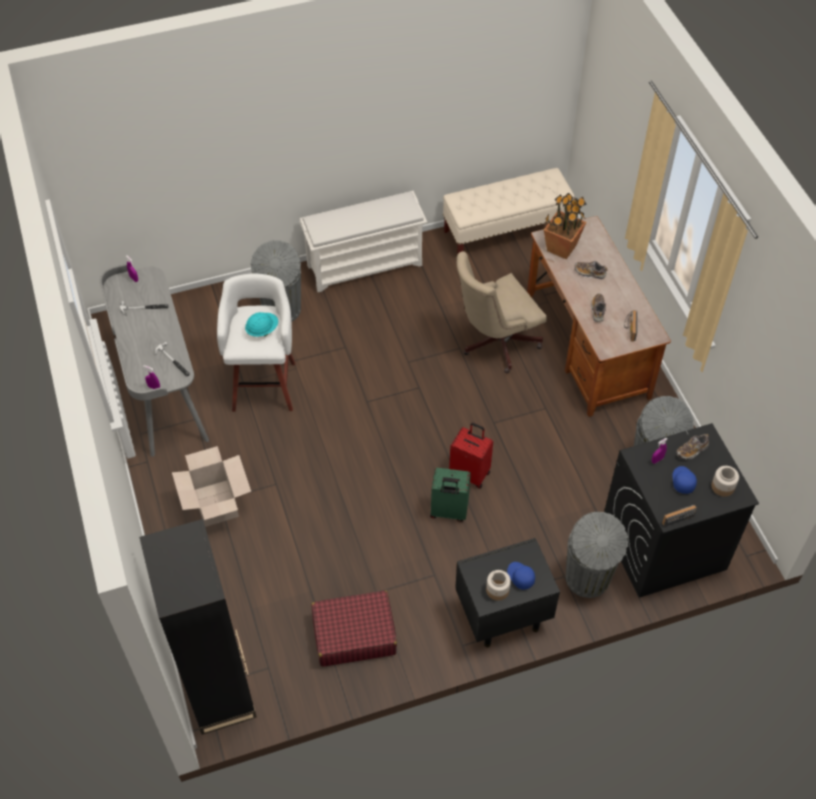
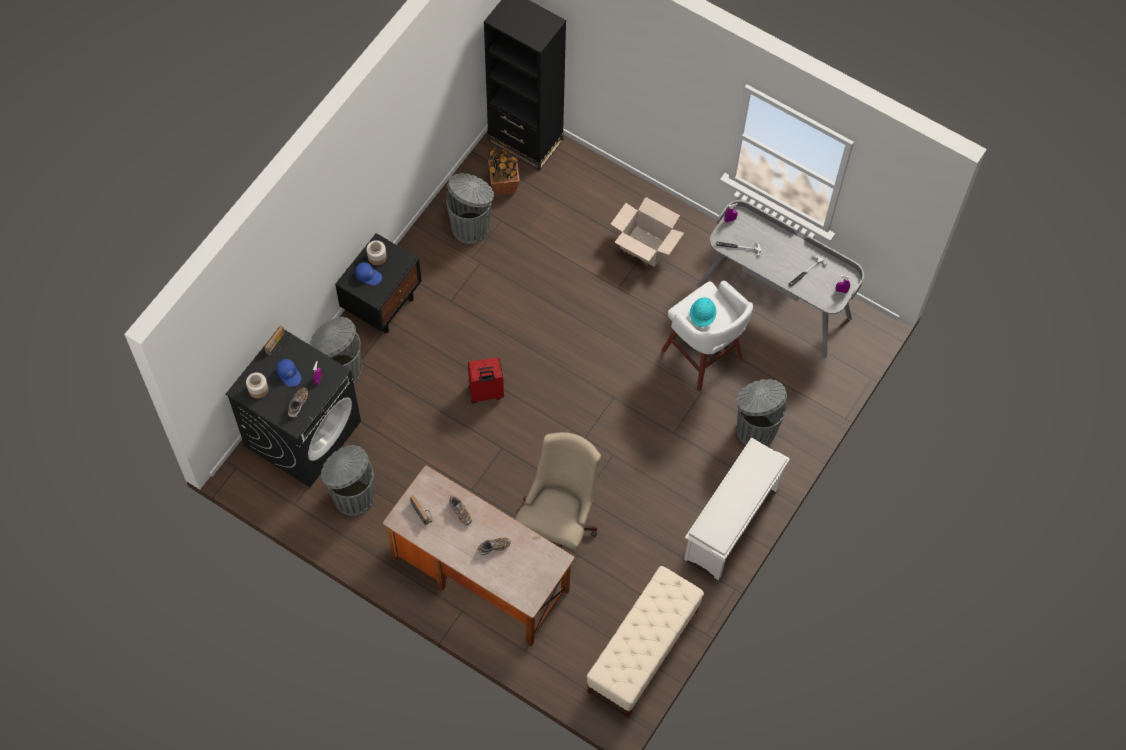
camera: 140 degrees right, 10 degrees up
(354, 634) = (471, 227): red suitcase -> grey trash can
(448, 511) = (478, 352): green suitcase -> none
(561, 248) = (536, 558): potted plant -> potted plant (504, 186)

